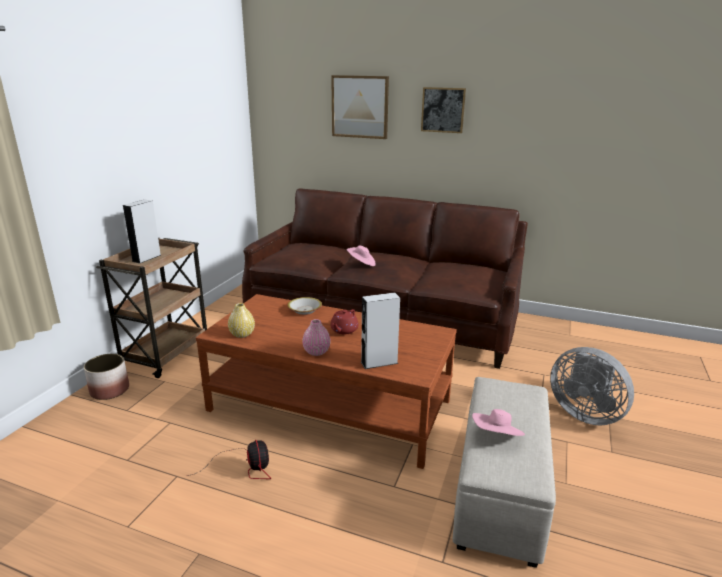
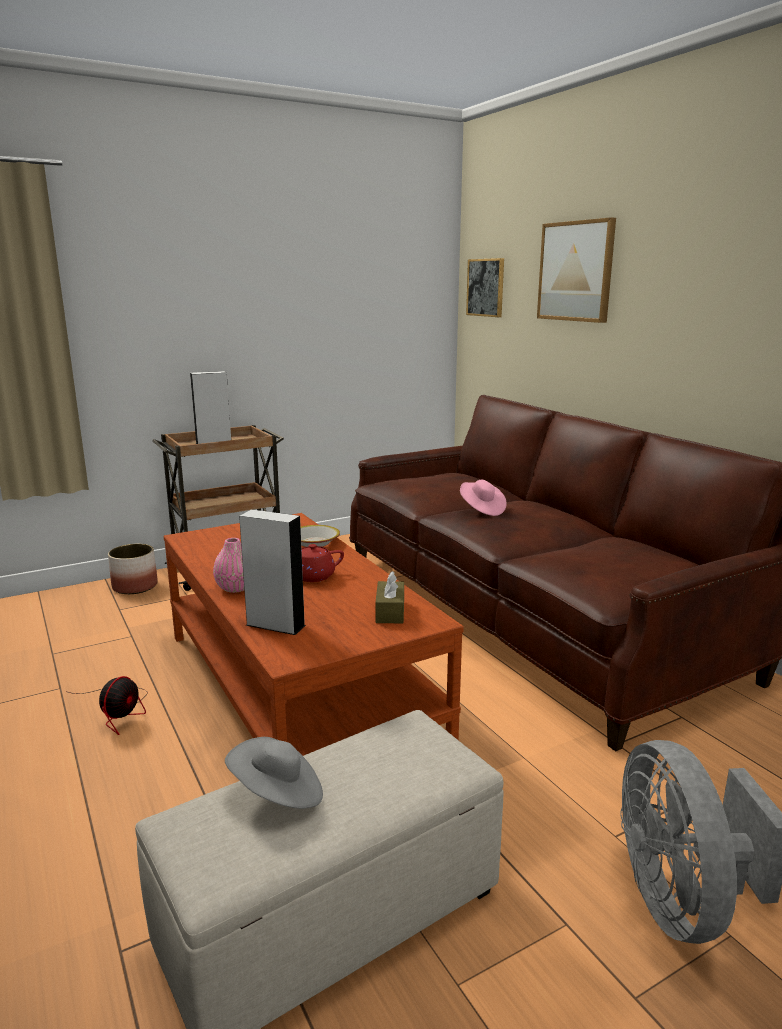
camera: 40 degrees right, 5 degrees down
(242, 334) = (205, 546): yellow vase -> none
(416, 334) = (390, 612): none -> brown tissue box
(443, 110) = (689, 270): picture -> picture (486, 287)
(496, 437) = (278, 794): pink hat -> grey hat

